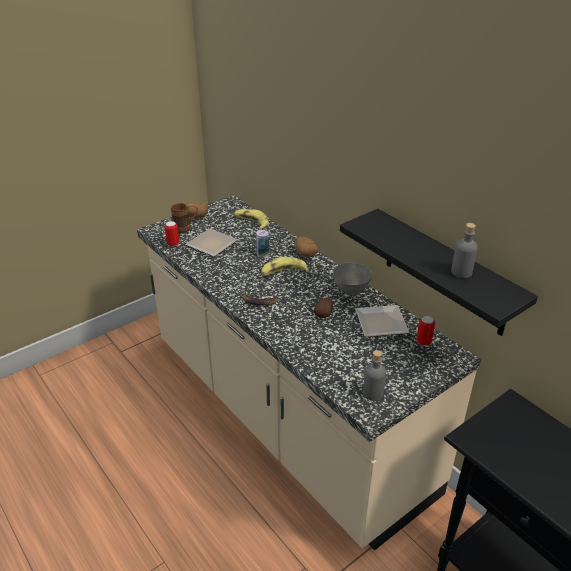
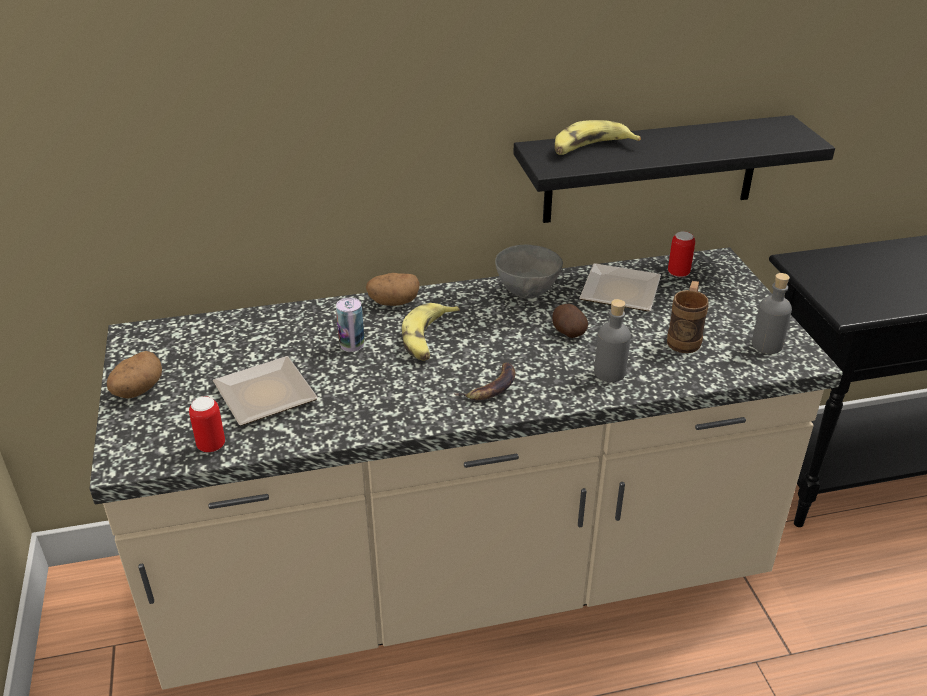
camera: 65 degrees left, 0 degrees up
(186, 229) = (171, 414): brown mug -> brown mug (685, 338)
(251, 223) = (238, 330): banana -> banana (590, 149)
(461, 272) = (722, 137): grey bottle -> grey bottle (609, 372)

